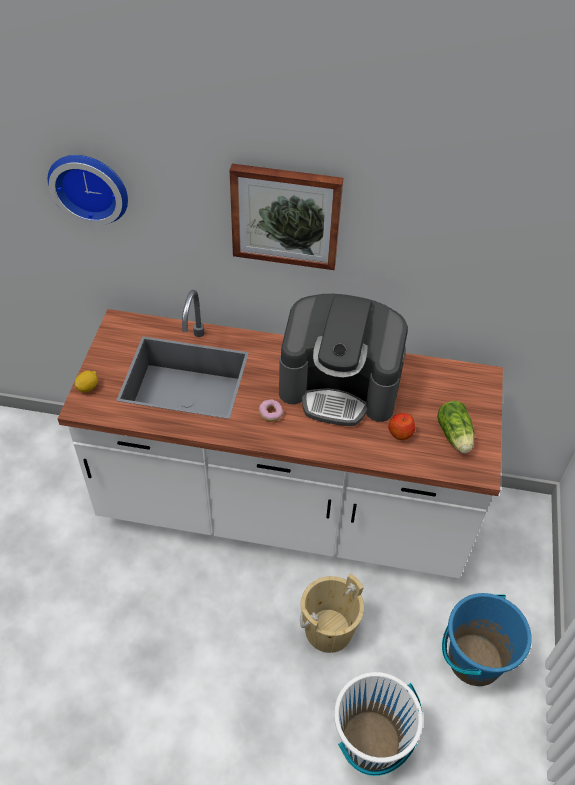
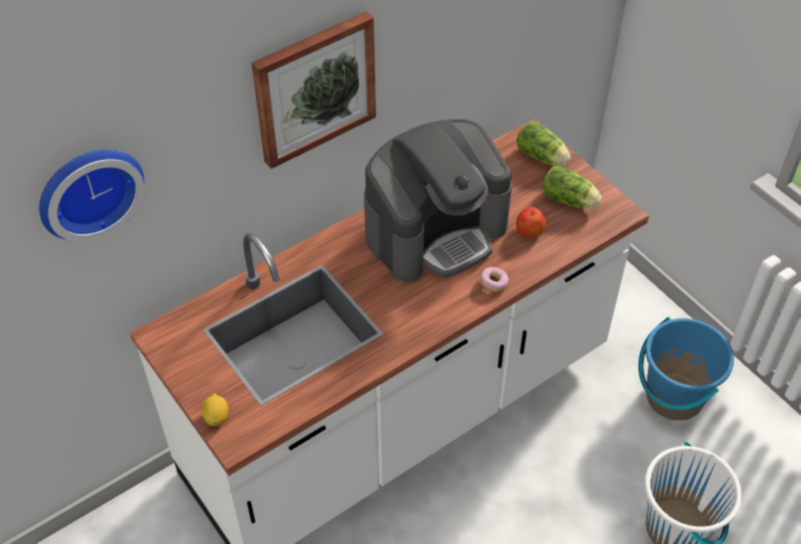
camera: 45 degrees left, 0 degrees up
(270, 414) = (412, 301): donut -> donut (493, 283)
(328, 629) = (551, 476): beige bucket -> none
(473, 395) = (543, 157): none -> lettuce

